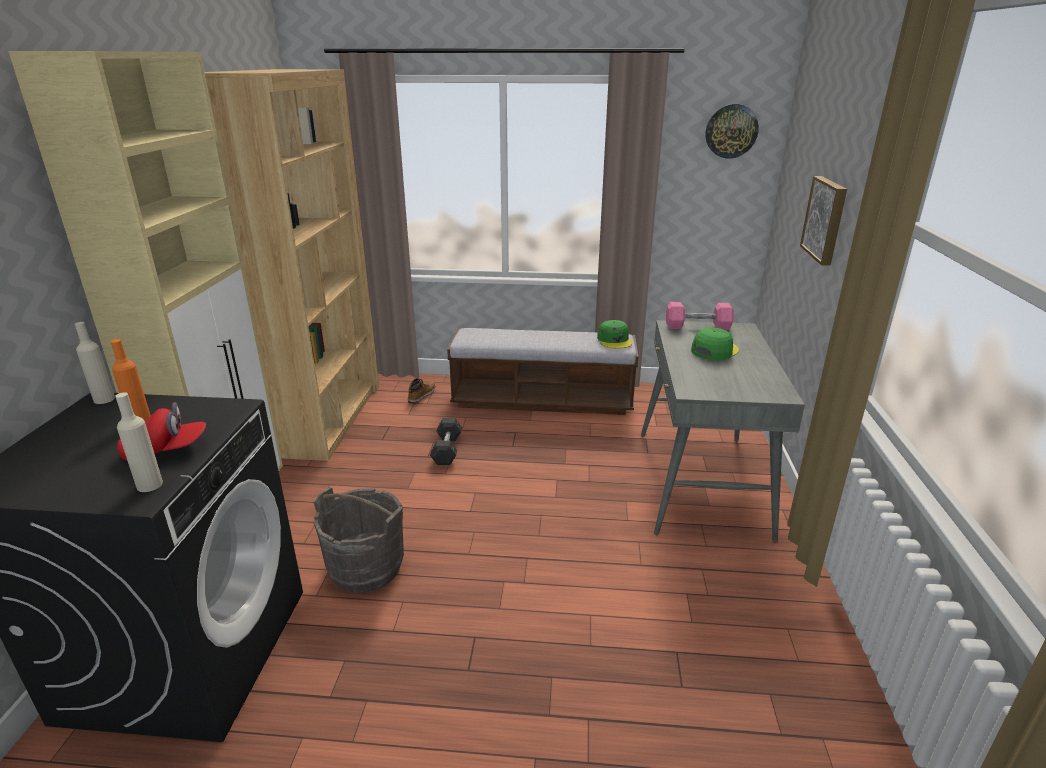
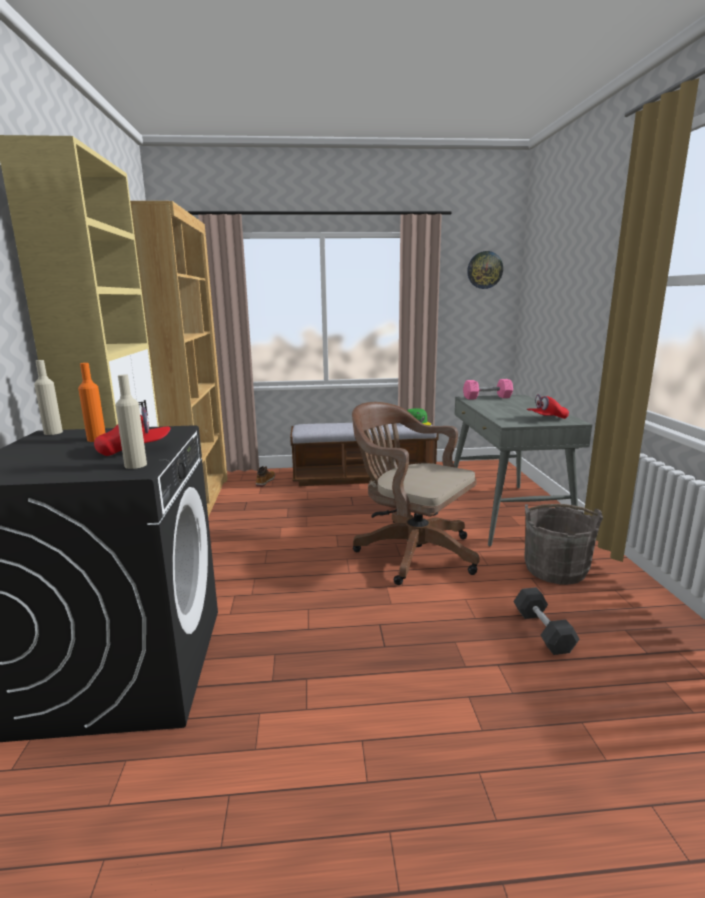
camera: 10 degrees left, 10 degrees down
(366, 568) = (266, 591): grey bucket -> grey bucket (555, 569)
(447, 450) = (301, 511): grey dumbbell -> grey dumbbell (543, 631)
(554, 531) = (411, 551): none -> brown office chair
(714, 350) = (508, 406): green cap -> none
(748, 385) = (546, 419): none -> red cap
(826, 219) = (572, 309): picture -> none

